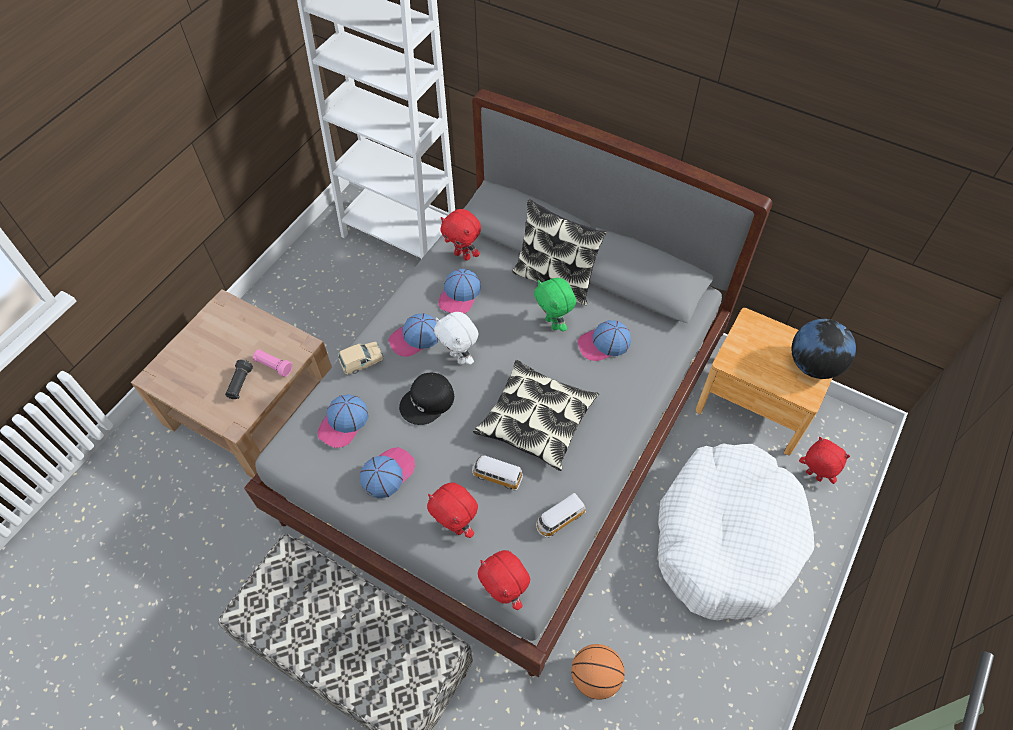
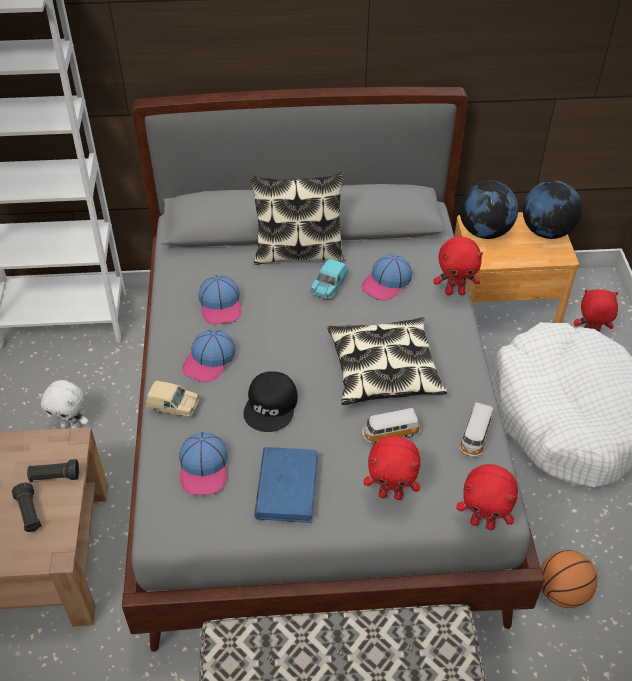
camera: 35 degrees left, 10 degrees down
(273, 366) = (54, 477): pink flashlight -> black flashlight
(362, 362) = (173, 407): beige toy car -> beige toy car turned 75 degrees clockwise
(387, 473) = (287, 486): cap -> blue book
(459, 357) = (267, 355): white plush toy -> white plush toy (71, 426)
(463, 255) = (194, 271): red plush toy -> red plush toy (455, 292)
(553, 323) = (328, 287): green plush toy -> turquoise toy car
(754, 336) = (484, 232): none -> globe

